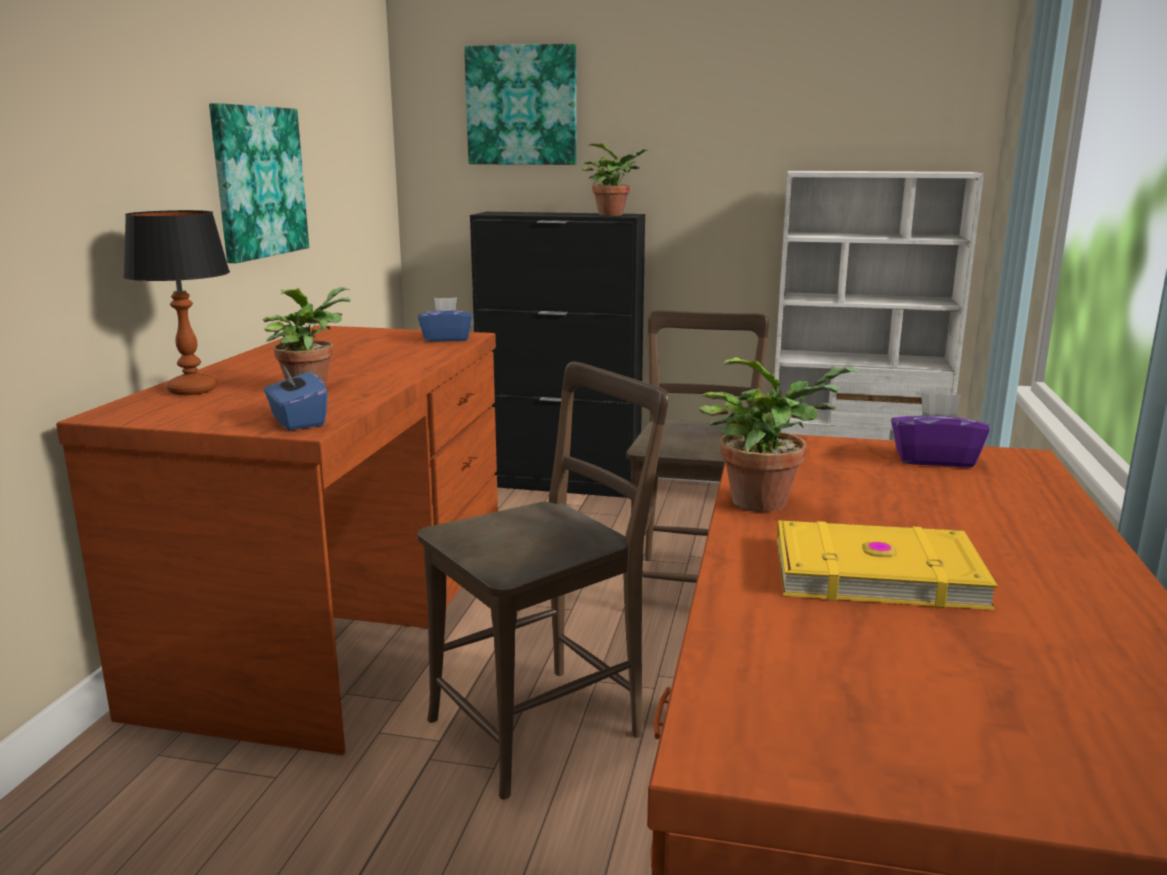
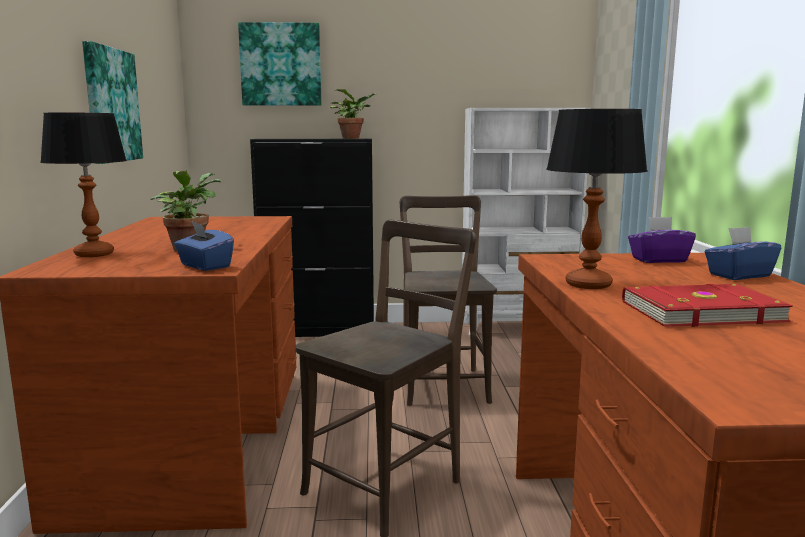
camera: 15 degrees left, 5 degrees down
(446, 339) = (261, 220): blue tissue box -> blue tissue box (738, 275)
(766, 501) = (588, 285): potted plant -> table lamp
(874, 571) = (699, 311): yellow book -> red book

